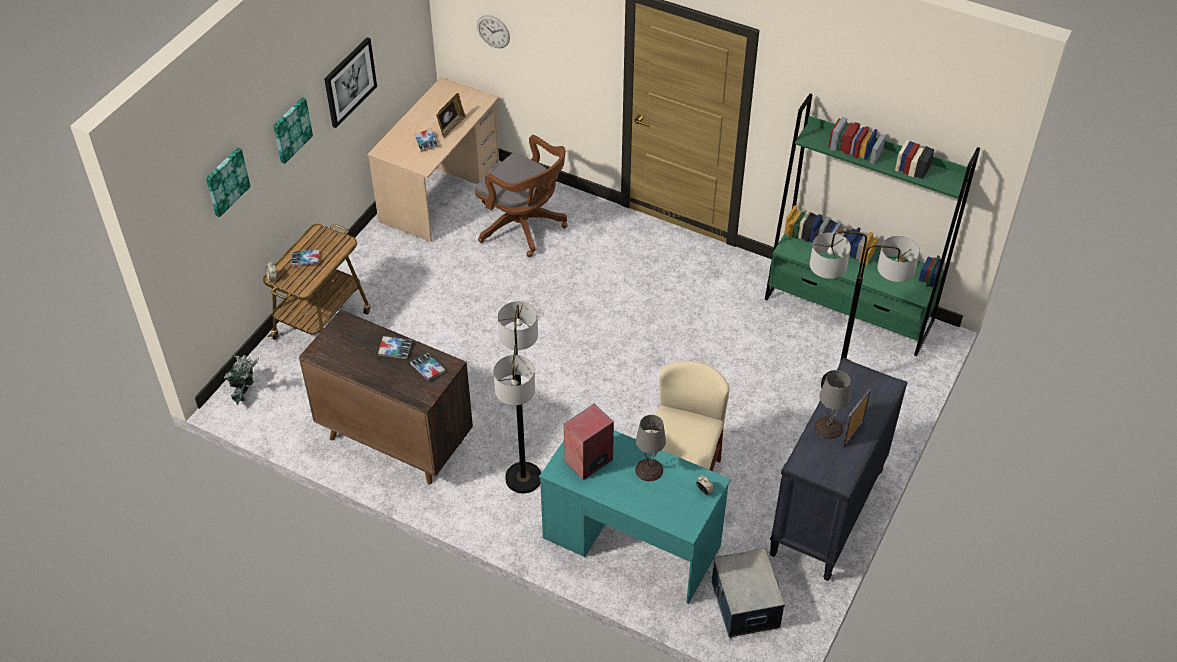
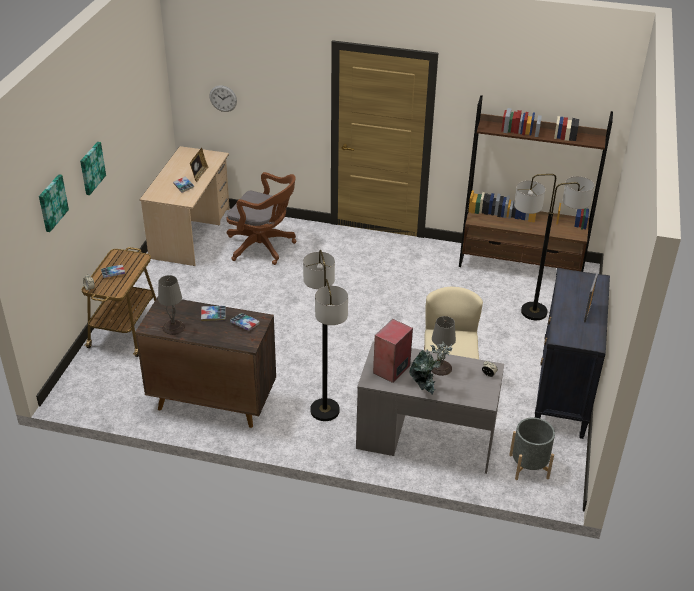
camera: 15 degrees left, 10 degrees down
(246, 393) = (77, 389): potted plant -> potted plant (427, 386)
(349, 82) = (125, 137): picture -> none
(631, 542) = (425, 439): turquoise desk -> grey desk
(744, 605) = (529, 466): storage box -> grey planter
(829, 428) = (569, 312): grey table lamp -> grey table lamp (174, 327)
(849, 311) = (521, 265): green bookcase -> brown bookcase

